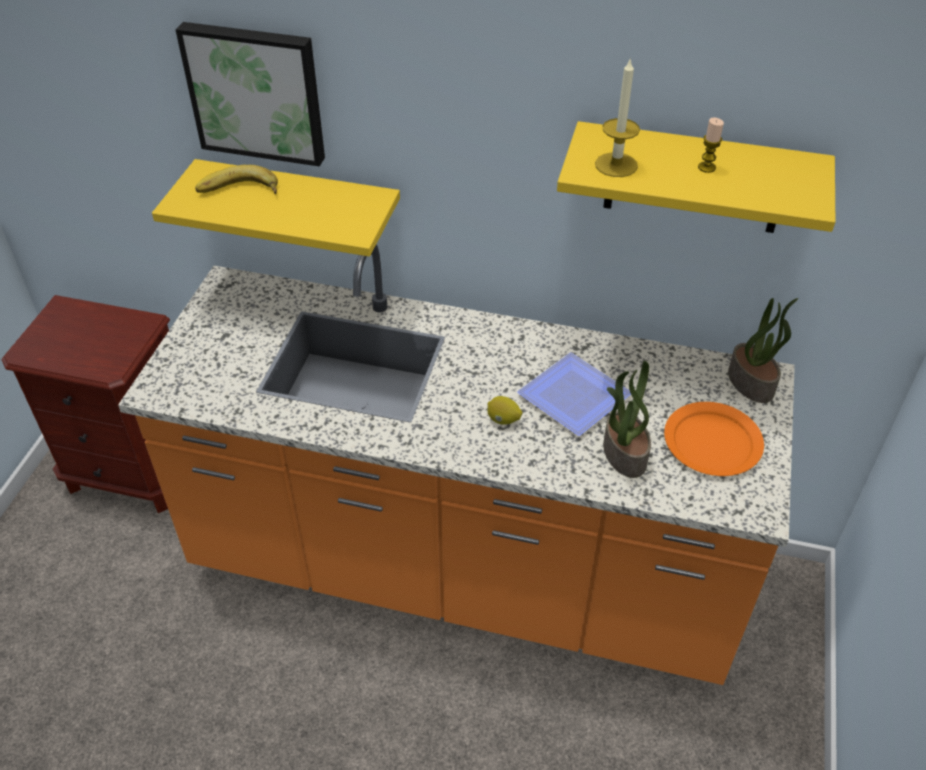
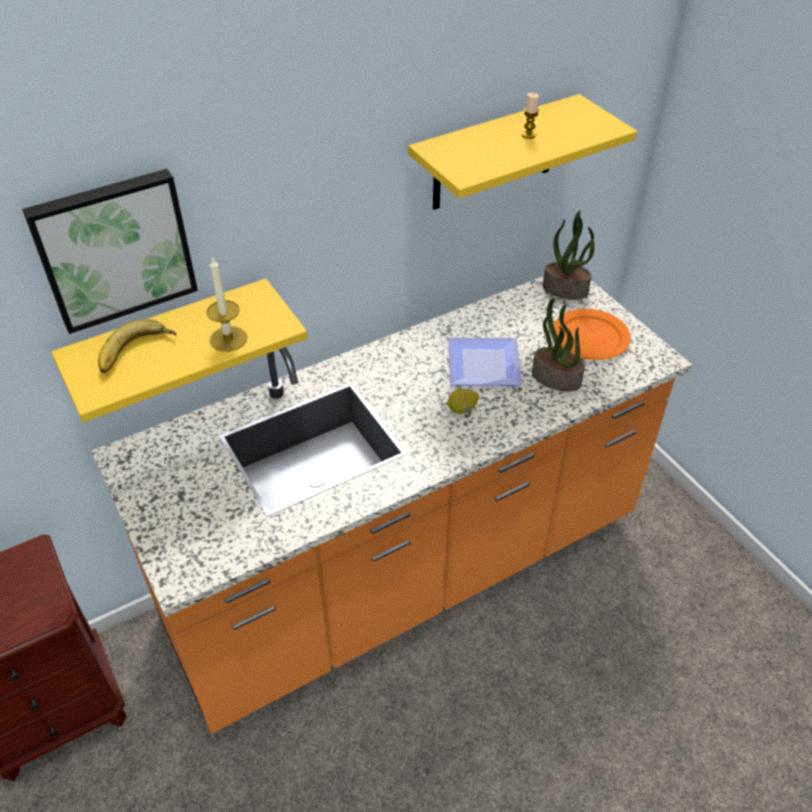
camera: 45 degrees left, 0 degrees up
(616, 165) = (477, 160): candle -> candle (228, 339)

